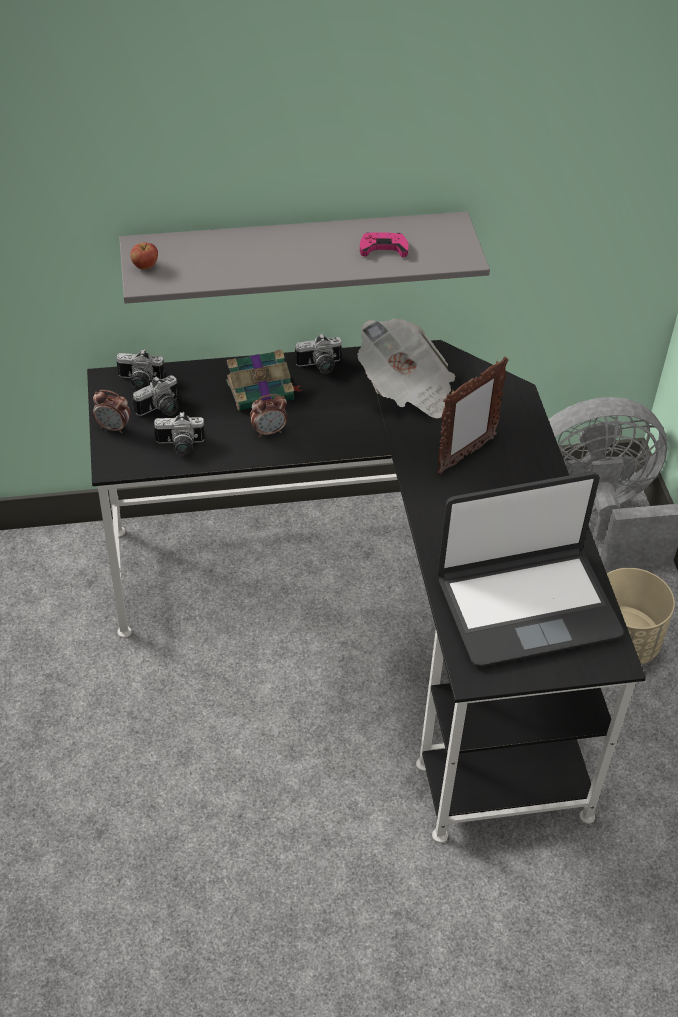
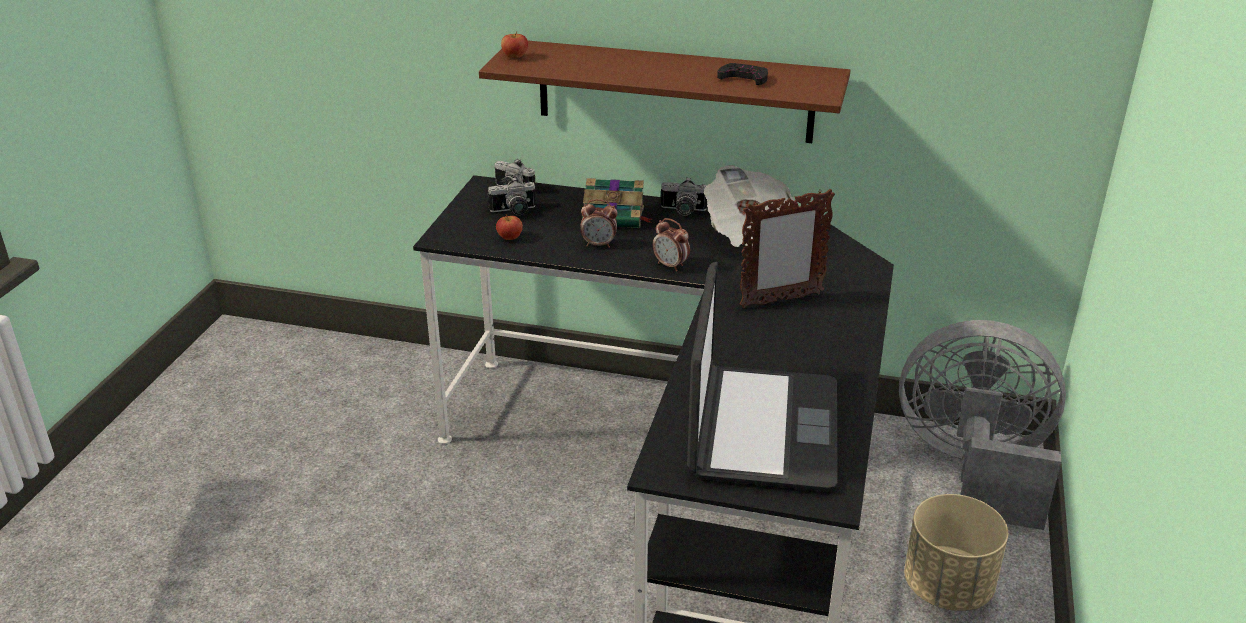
camera: 25 degrees right, 15 degrees down
(113, 427) = (462, 215): alarm clock -> alarm clock (671, 265)
(180, 446) = (510, 238): camera -> apple
(296, 256) = (674, 91): grey shelf -> brown shelf
(383, 248) = (744, 78): pink game controller -> black game controller
(526, 606) = (762, 429): laptop -> laptop turned 90 degrees counterclockwise

